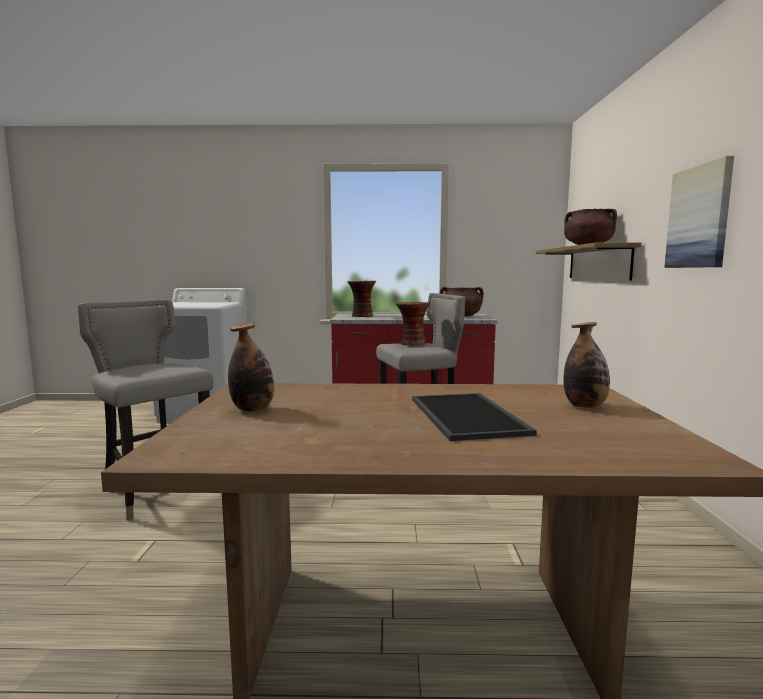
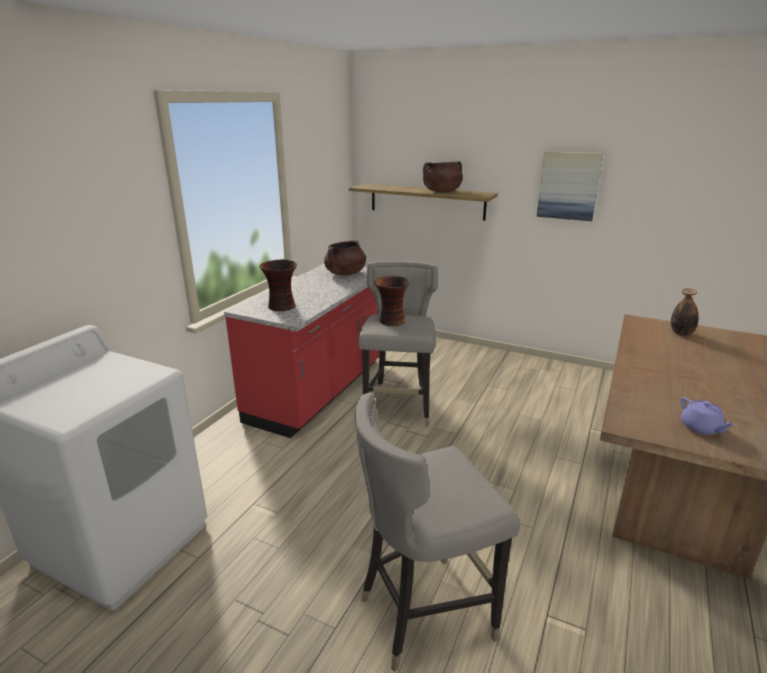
camera: 65 degrees left, 15 degrees up
(253, 409) = (701, 428): bottle -> purple teapot
(469, 416) = (707, 365): tray -> none

